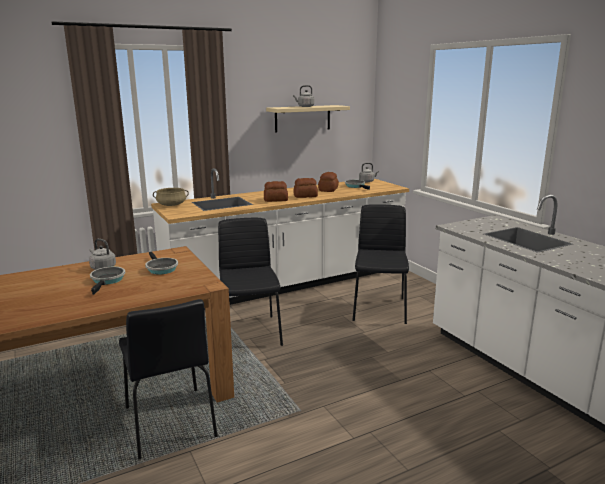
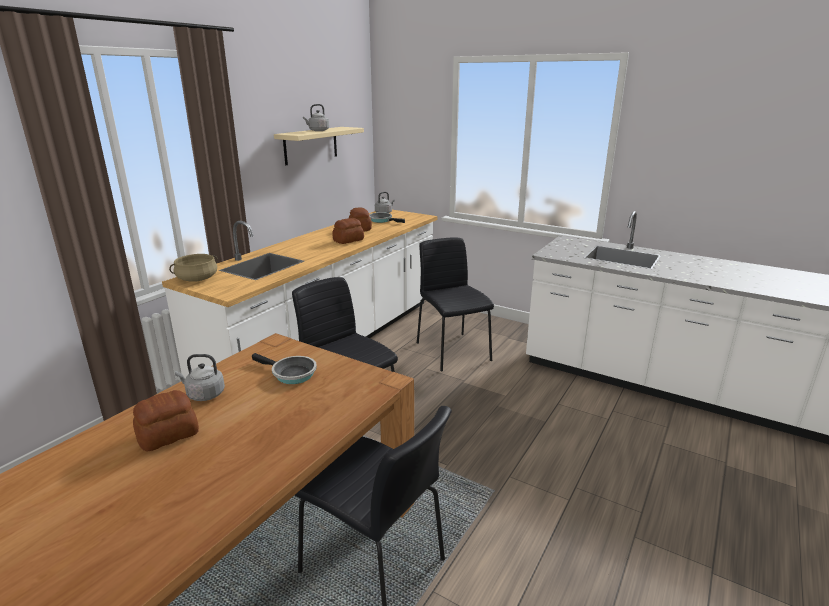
camera: 30 degrees left, 5 degrees up
(107, 280) = (242, 412): frying pan -> none
(276, 200) = (323, 250): bread -> bread (169, 435)

